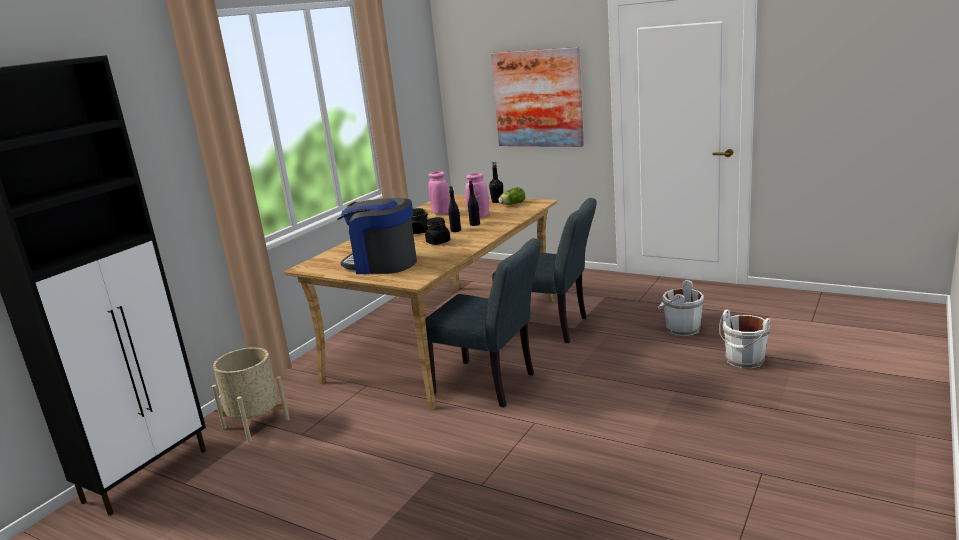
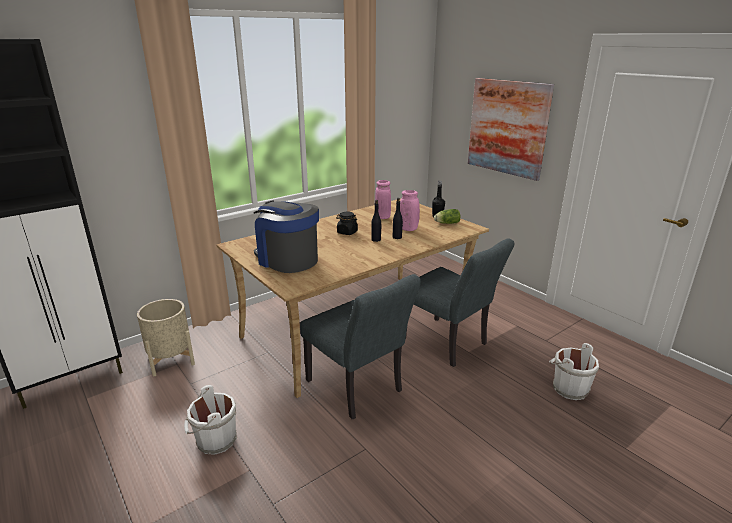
camera: 20 degrees right, 5 degrees up
(438, 242) = (350, 248): black jar -> none
(744, 361) = (613, 455): white bucket -> white bucket (214, 441)

